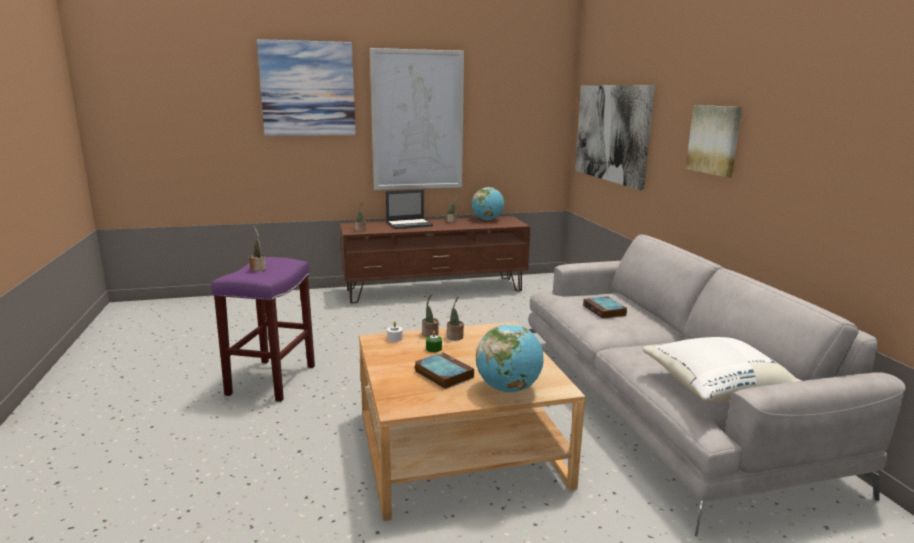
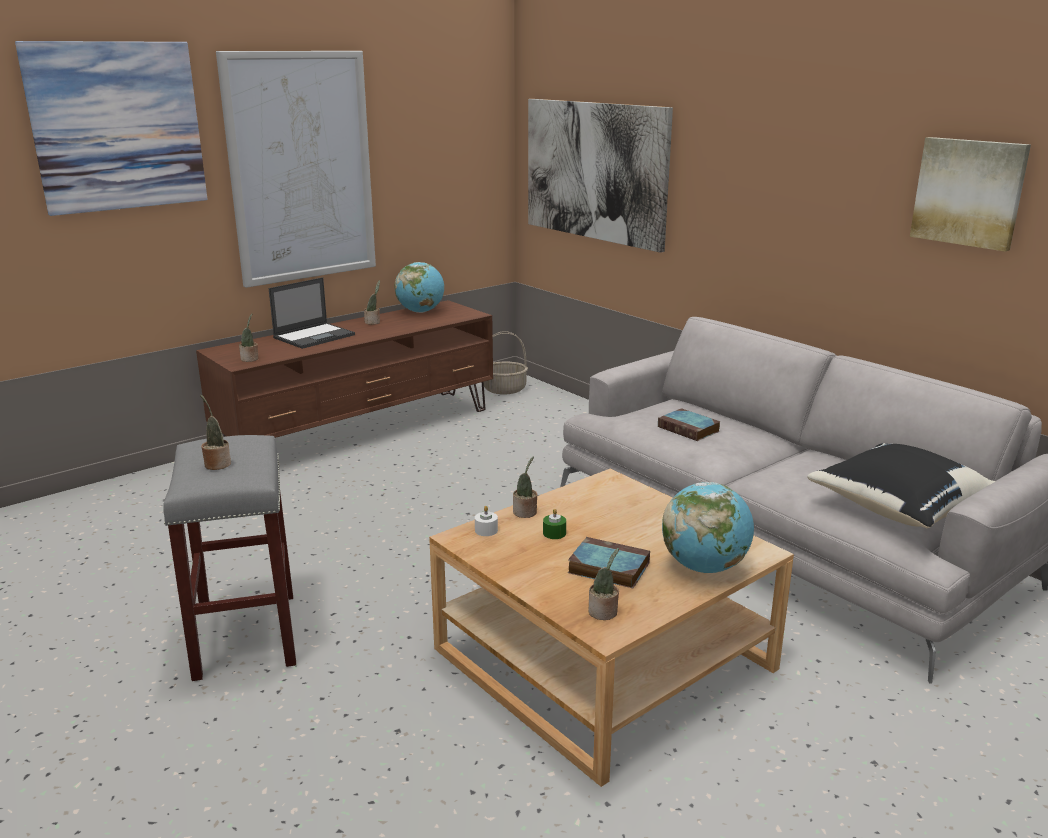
camera: 25 degrees left, 5 degrees up
(272, 379) = (245, 634): purple stool -> grey stool
(455, 337) = (562, 510): potted plant -> potted plant (604, 613)
(546, 281) = (505, 389): none -> basket
(714, 140) = (783, 186): picture -> picture (969, 192)
(715, 389) = (897, 508): white pillow -> black pillow

